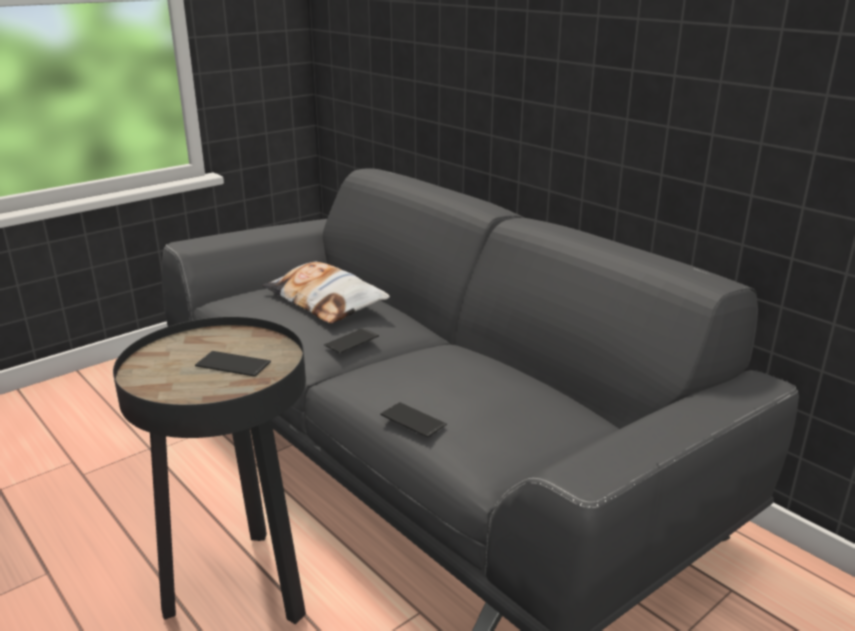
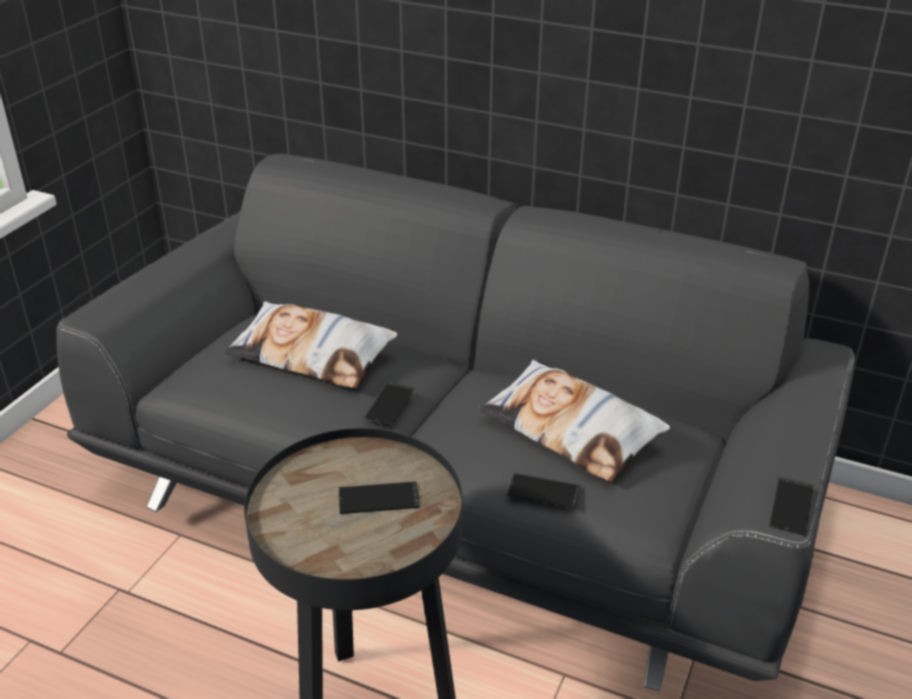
camera: 25 degrees left, 10 degrees up
(478, 387) = (572, 429): none -> pillow
(602, 472) = (791, 506): none -> phone

